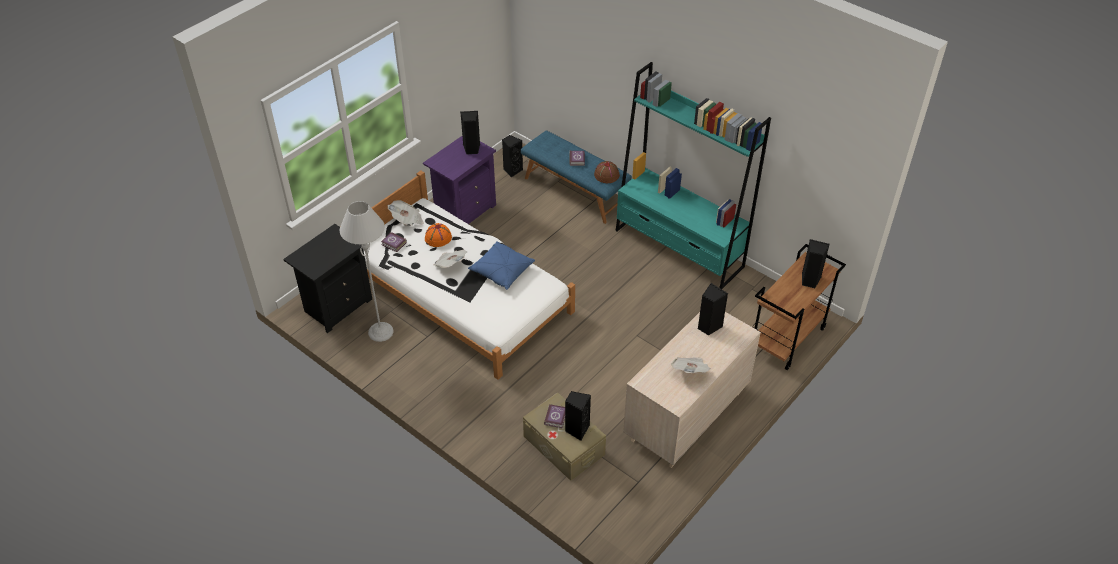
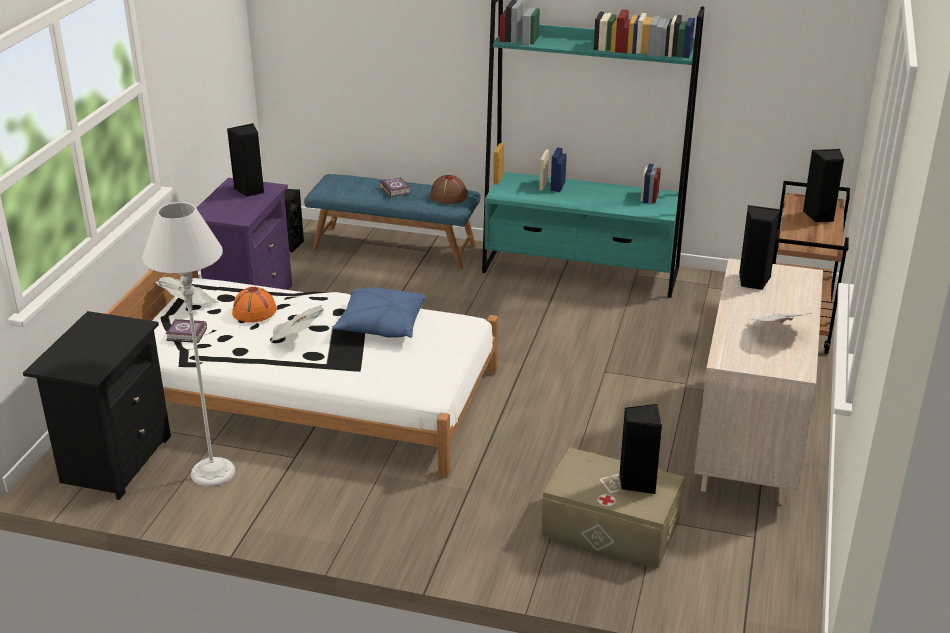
camera: 25 degrees left, 15 degrees down
(556, 417) = (594, 477): book -> none

